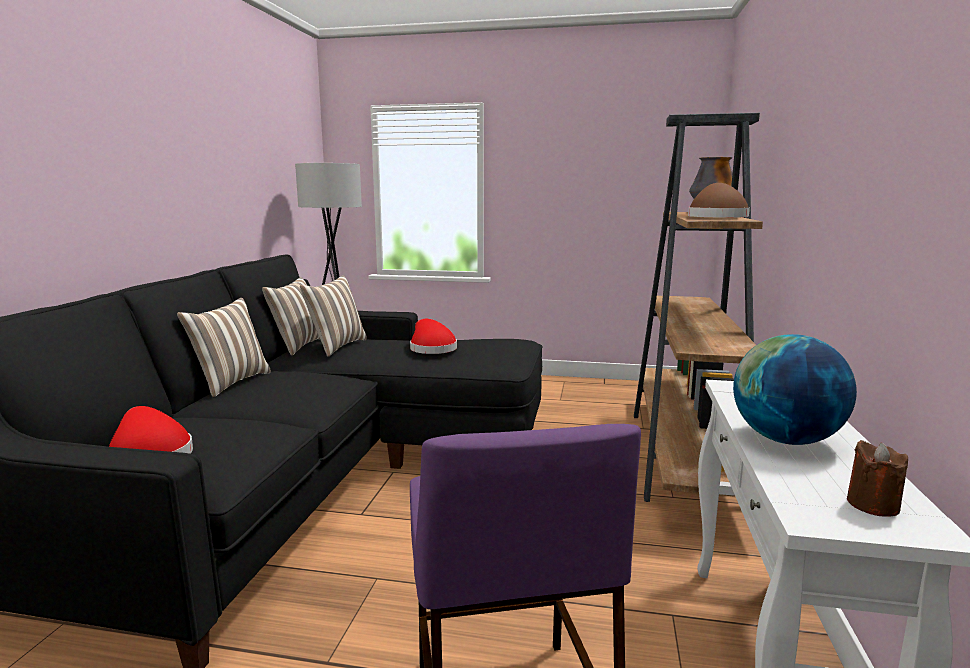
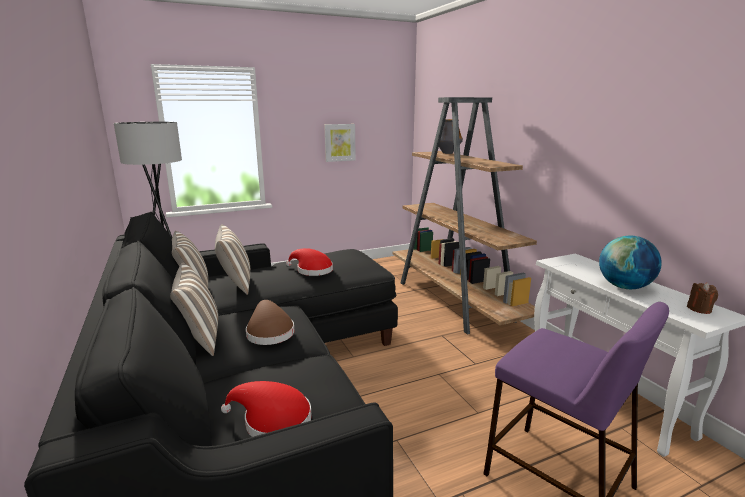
camera: 35 degrees left, 5 degrees up
(592, 201) = (339, 142): none -> picture
(716, 218) = (490, 163): brown hat -> brown hat (269, 332)

